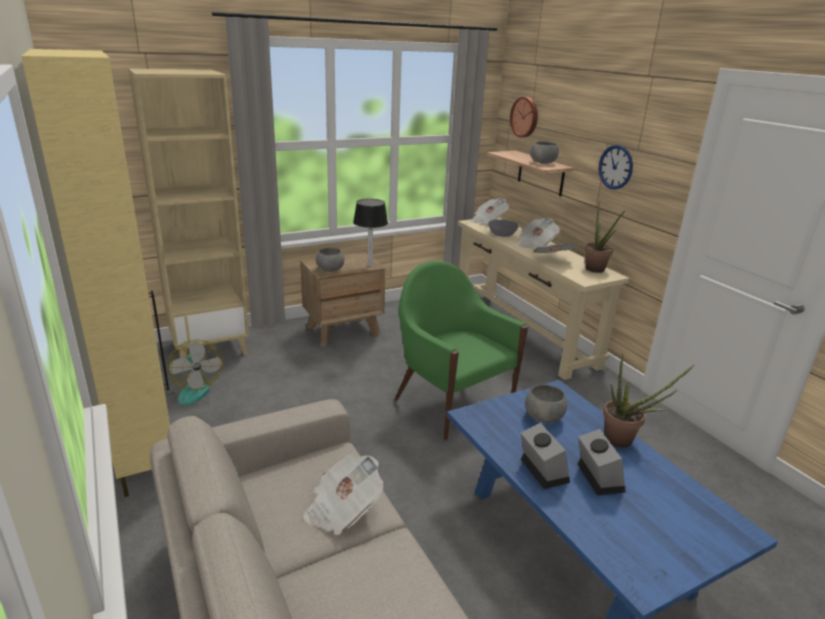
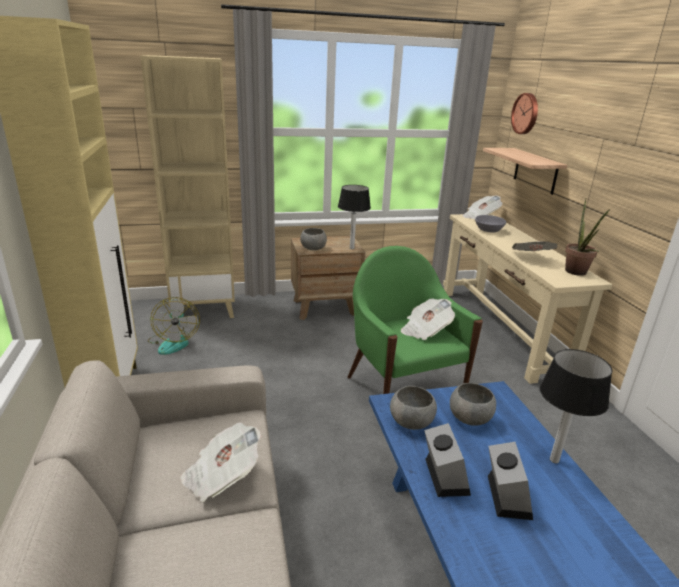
camera: 15 degrees right, 0 degrees up
(535, 244) = (520, 242): newspaper -> newspaper (425, 330)
(542, 163) = (535, 159): grey bowl -> grey bowl (410, 421)
(615, 167) = (609, 164): wall clock -> none
(624, 441) = (554, 460): potted plant -> table lamp

